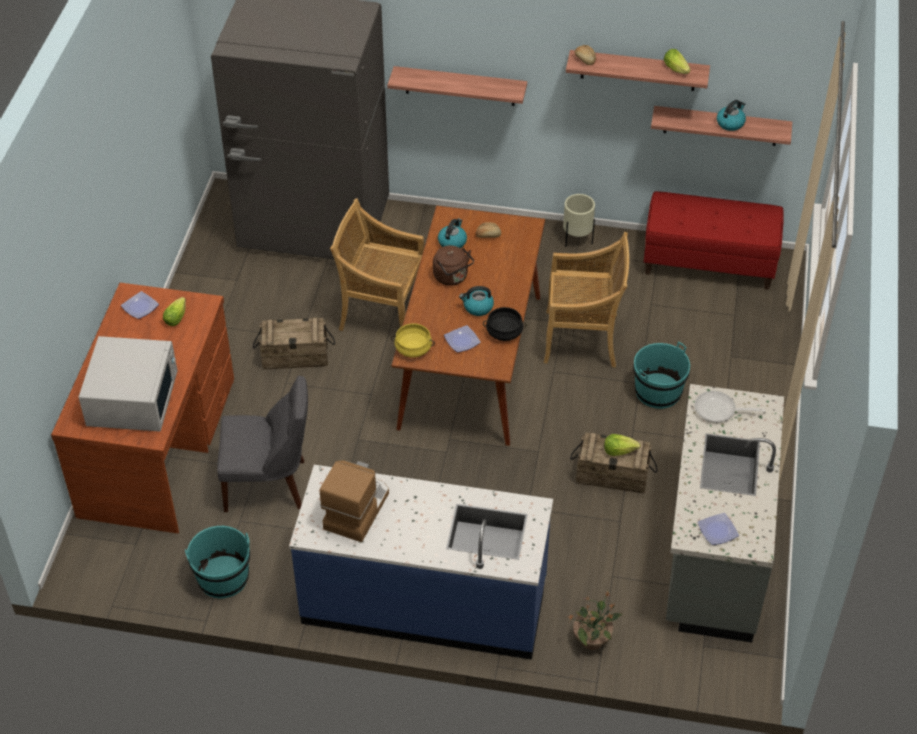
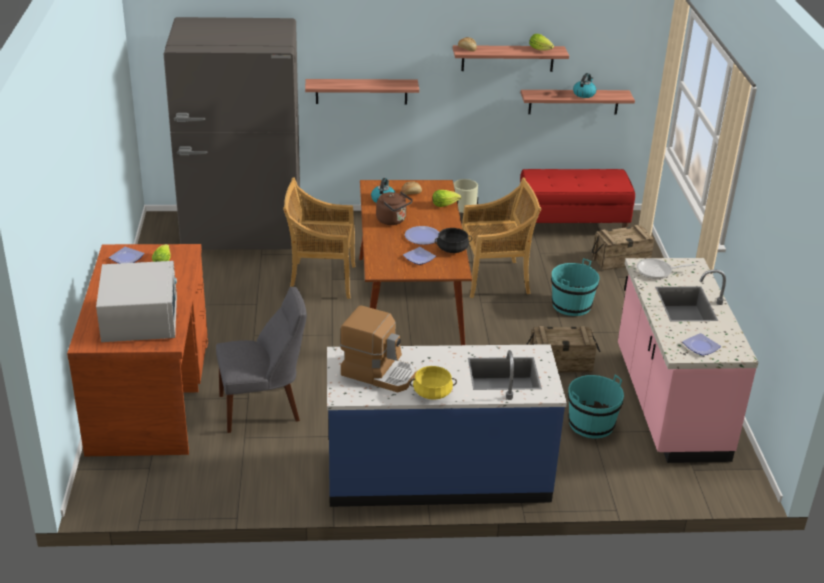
camera: 15 degrees left, 15 degrees down
(223, 578) = (243, 482): turquoise bucket -> turquoise bucket (591, 424)
(295, 356) = (256, 316): crate -> crate (620, 260)
(356, 509) = (379, 373): coffee machine -> coffee machine turned 105 degrees clockwise
(413, 349) = (379, 267): yellow cooking pot -> yellow cooking pot (432, 393)
(477, 307) = (422, 236): kettle -> plate
(592, 639) = (598, 479): potted plant -> none
(619, 450) = (567, 335): lettuce -> lettuce (444, 204)
(713, 552) = (668, 404): grey counter -> pink counter

